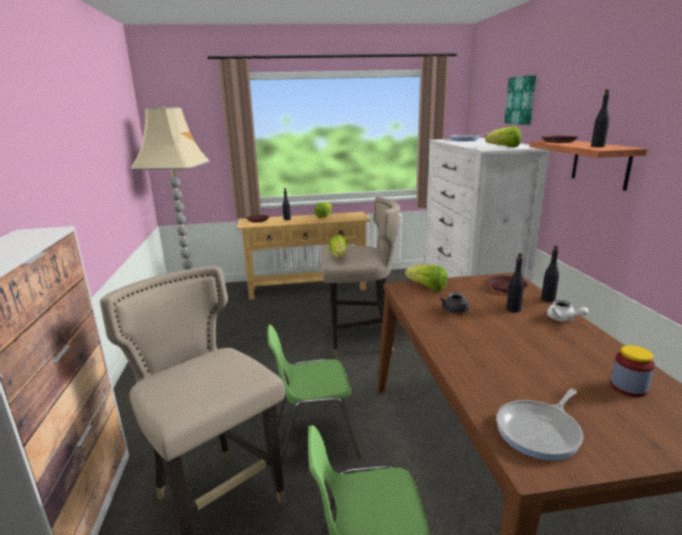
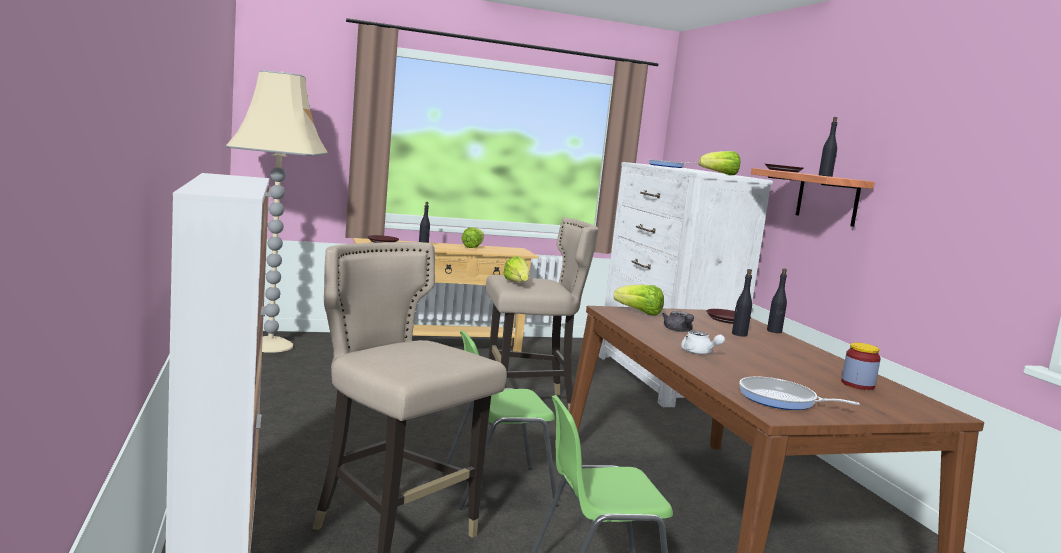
camera: 10 degrees left, 10 degrees down
(521, 100) = (738, 126): picture -> none
(540, 431) = (781, 400): frying pan -> frying pan turned 75 degrees clockwise
(563, 319) = (792, 344): white teapot -> white teapot (699, 353)

